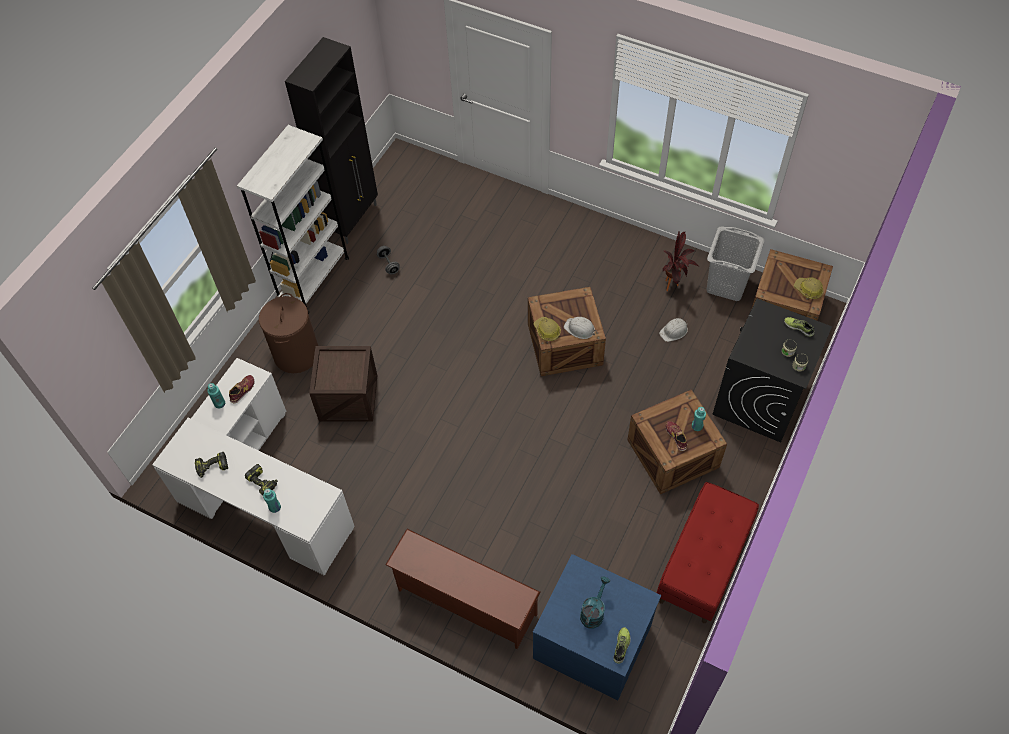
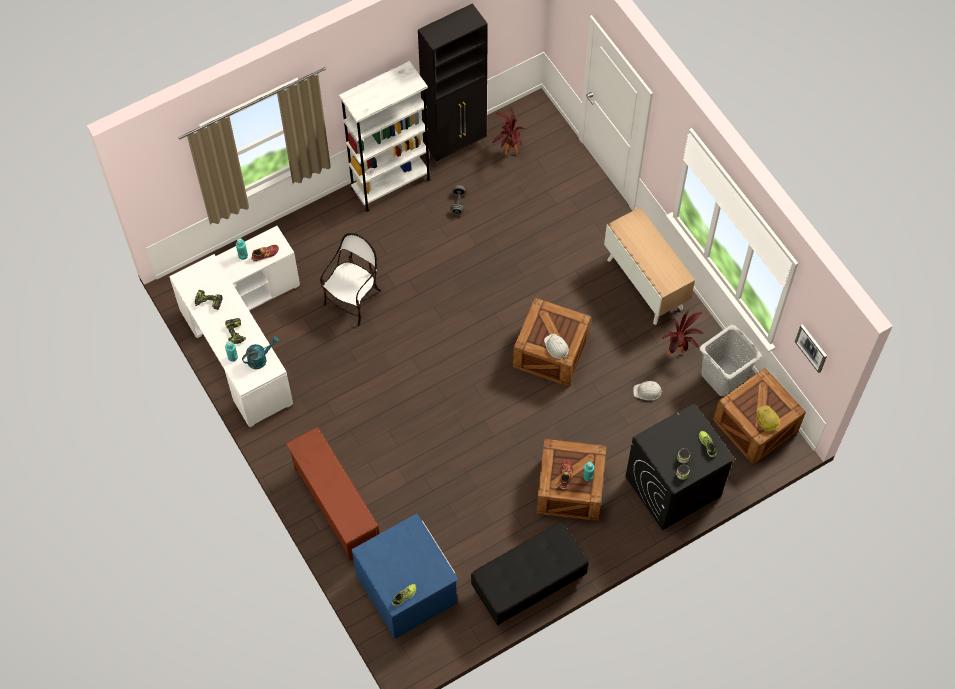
camera: 30 degrees right, 5 degrees up
(296, 354) = (337, 241): brown laundry basket -> none
(348, 398) = (353, 300): crate -> chair
(404, 201) = (508, 153): none -> potted plant
(547, 331) = (529, 334): hard hat -> none
(593, 612) = (402, 561): turquoise watering can -> turquoise watering can (260, 359)
(603, 245) = (645, 284): none -> cabinet
(703, 564) = (528, 584): red bench -> black bench
(839, 185) = (811, 348): none -> picture

